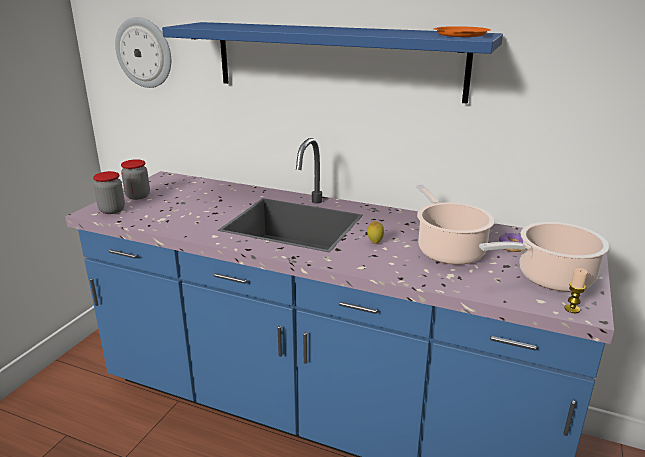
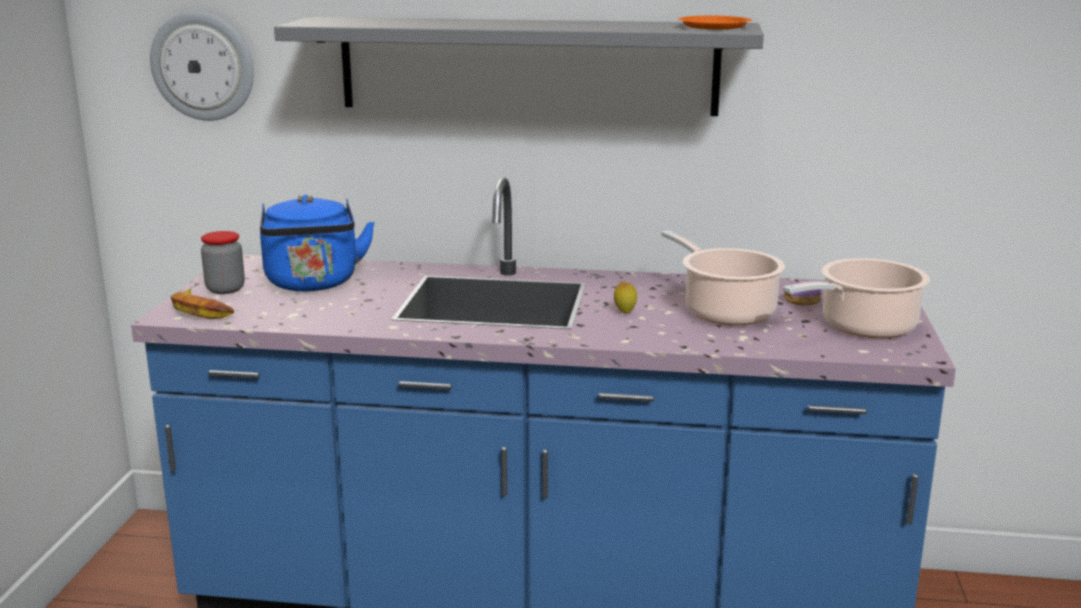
camera: 15 degrees left, 5 degrees down
(112, 210) = (202, 310): jar -> banana
(191, 197) = (313, 284): none -> blue kettle
(336, 60) = (527, 66): blue shelf -> grey shelf
(572, 309) = (902, 354): candle -> none

